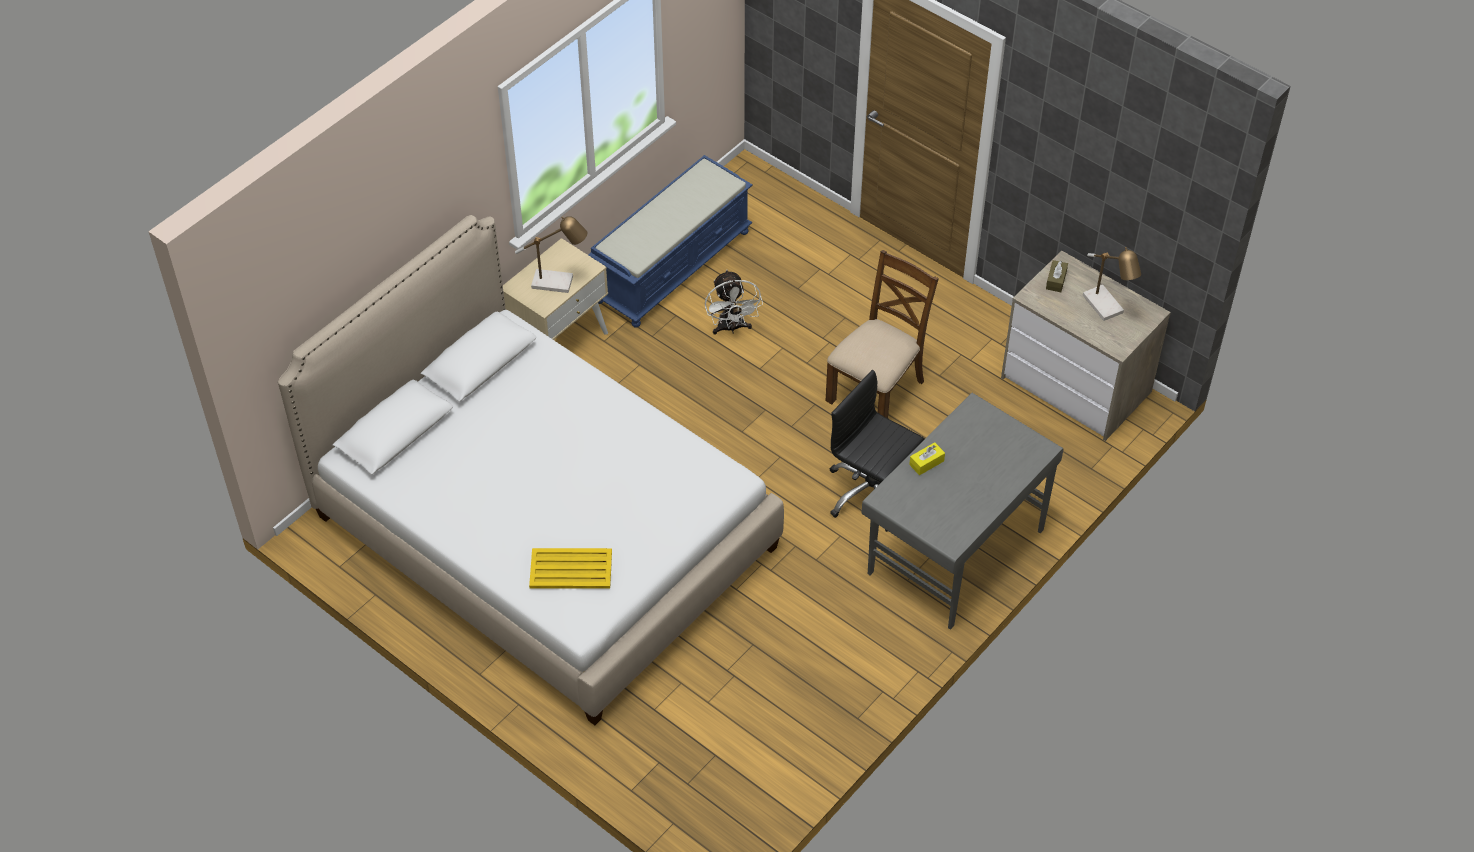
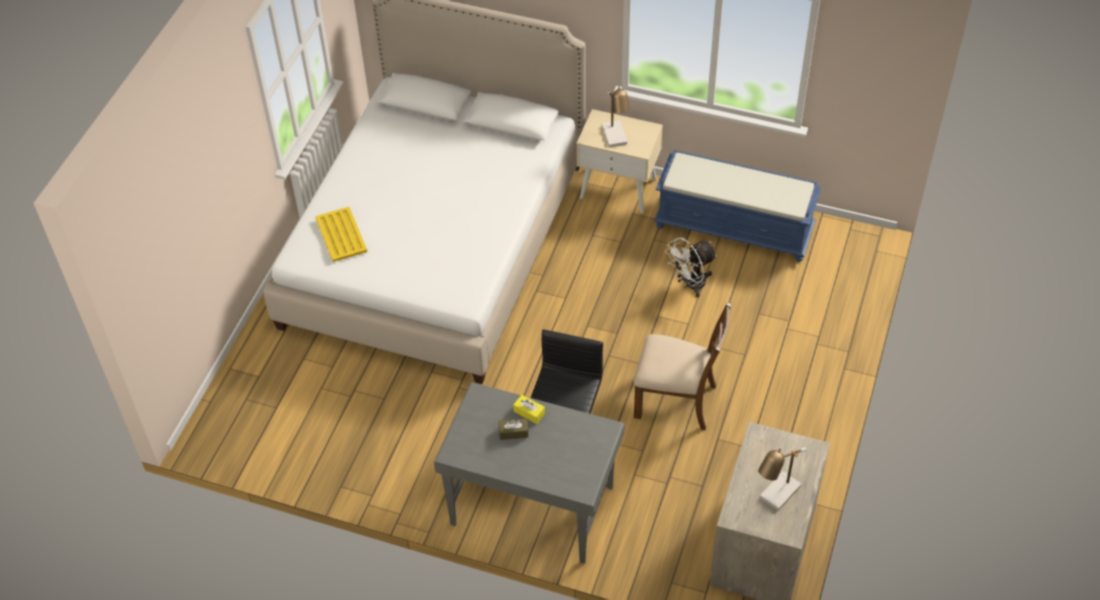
camera: 70 degrees right, 0 degrees up
(1056, 280) = (789, 448): brown tissue box -> brown tissue box (513, 432)

